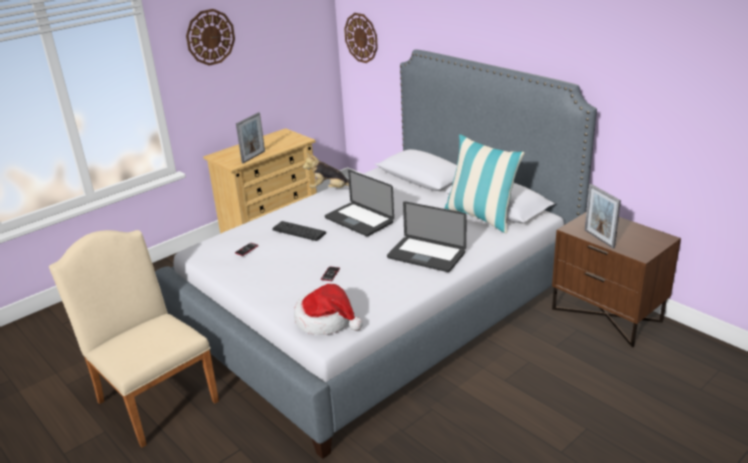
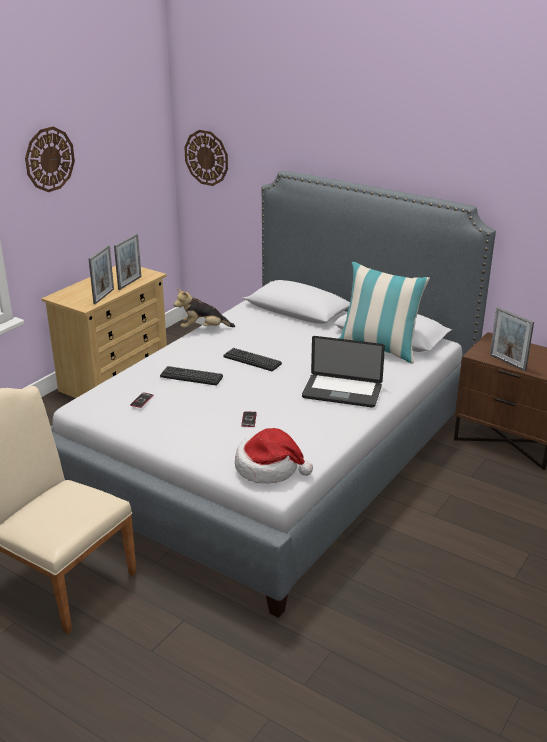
camera: 15 degrees left, 0 degrees up
(281, 146) = (130, 283): none -> picture frame
(359, 220) = (252, 360): laptop -> keyboard

